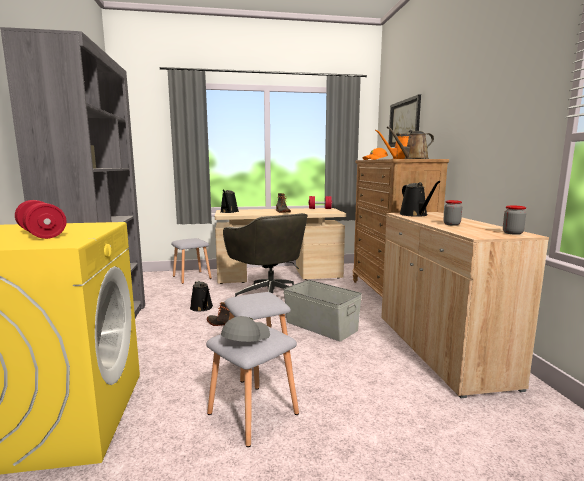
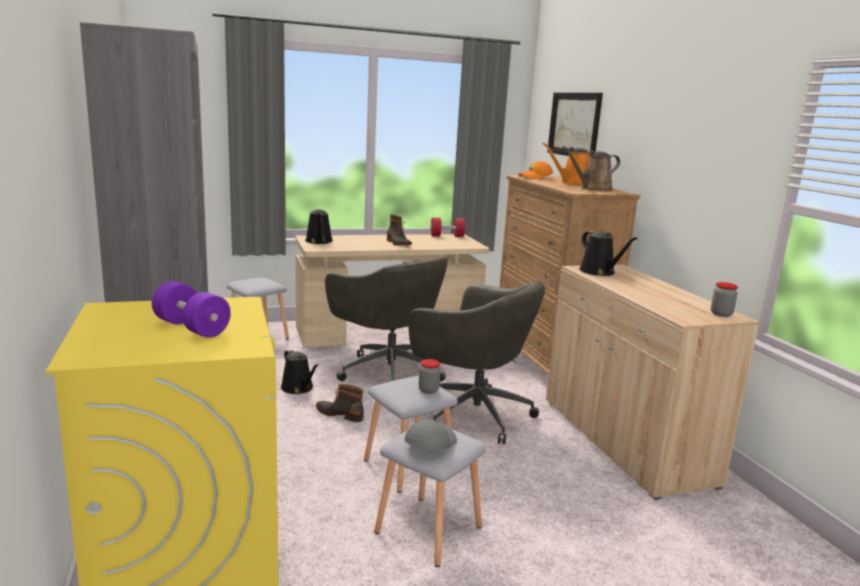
camera: 10 degrees left, 5 degrees up
(42, 234) = (191, 328): red dumbbell -> purple dumbbell
(321, 326) = (472, 413): grey storage box -> grey office chair
(451, 224) = (650, 295): jar -> jar (428, 390)

